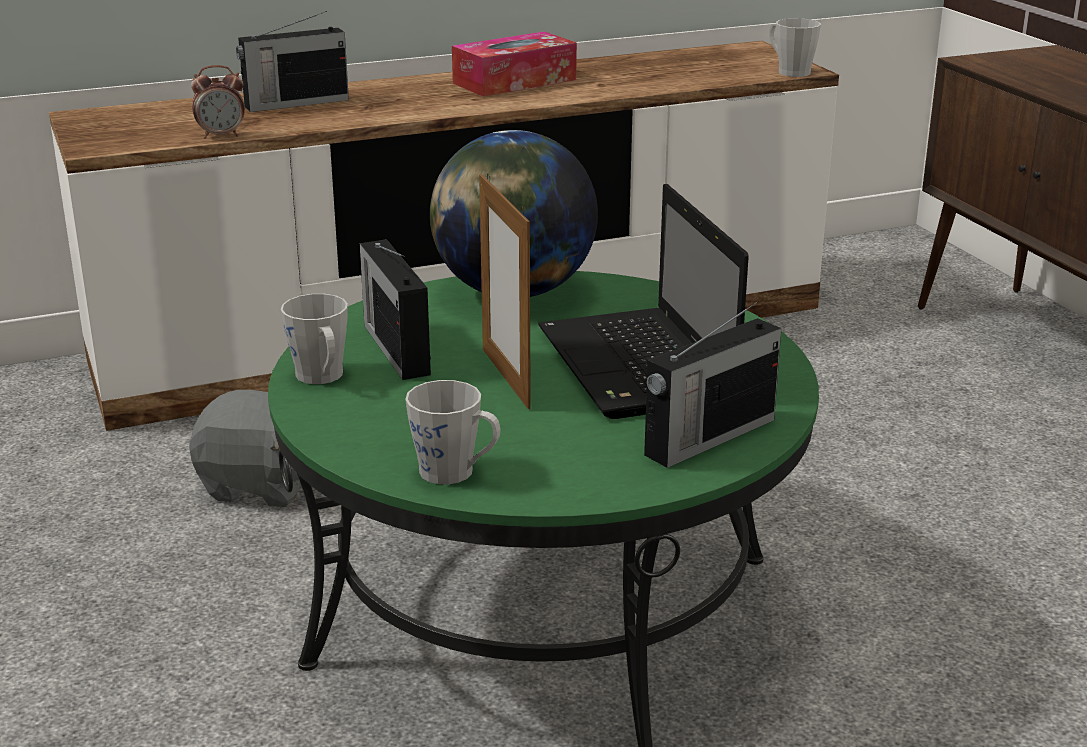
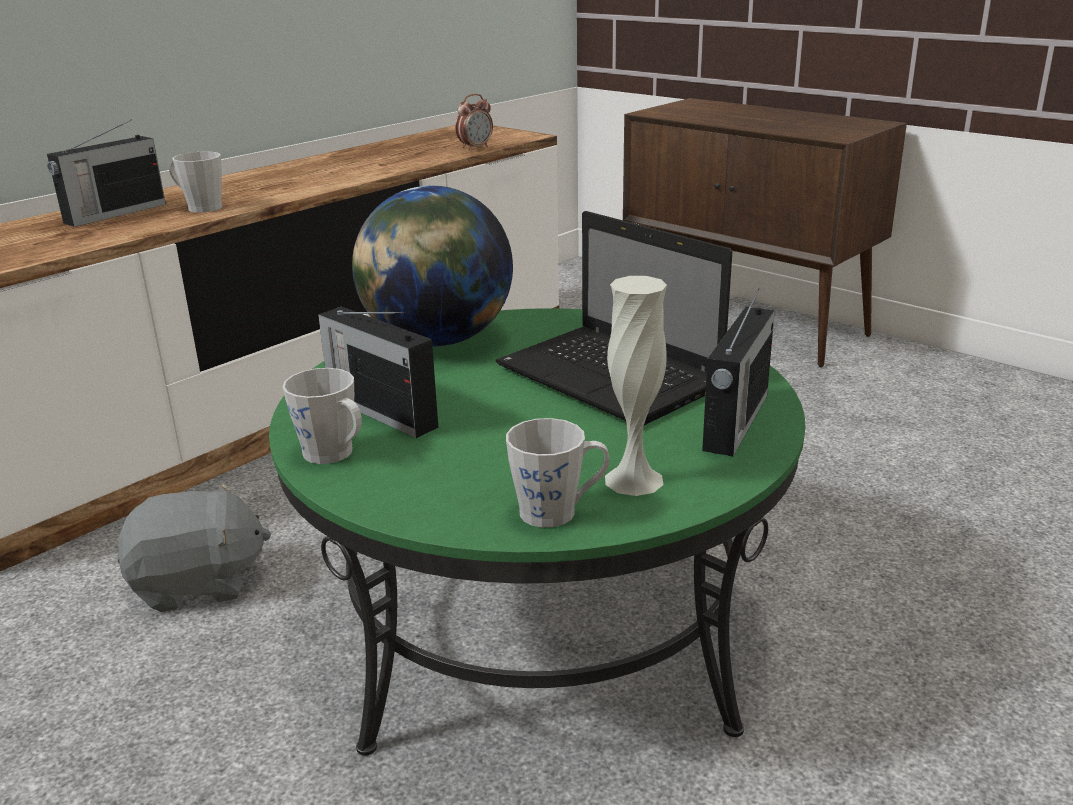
camera: 25 degrees left, 0 degrees up
(221, 135) = (64, 250): alarm clock -> alarm clock (475, 148)
(506, 378) = (510, 413): picture frame -> none
(514, 81) = (305, 171): tissue box -> none
(550, 464) = (634, 480): none -> white vase
(789, 71) = (518, 137): grey mug -> grey mug (199, 207)

